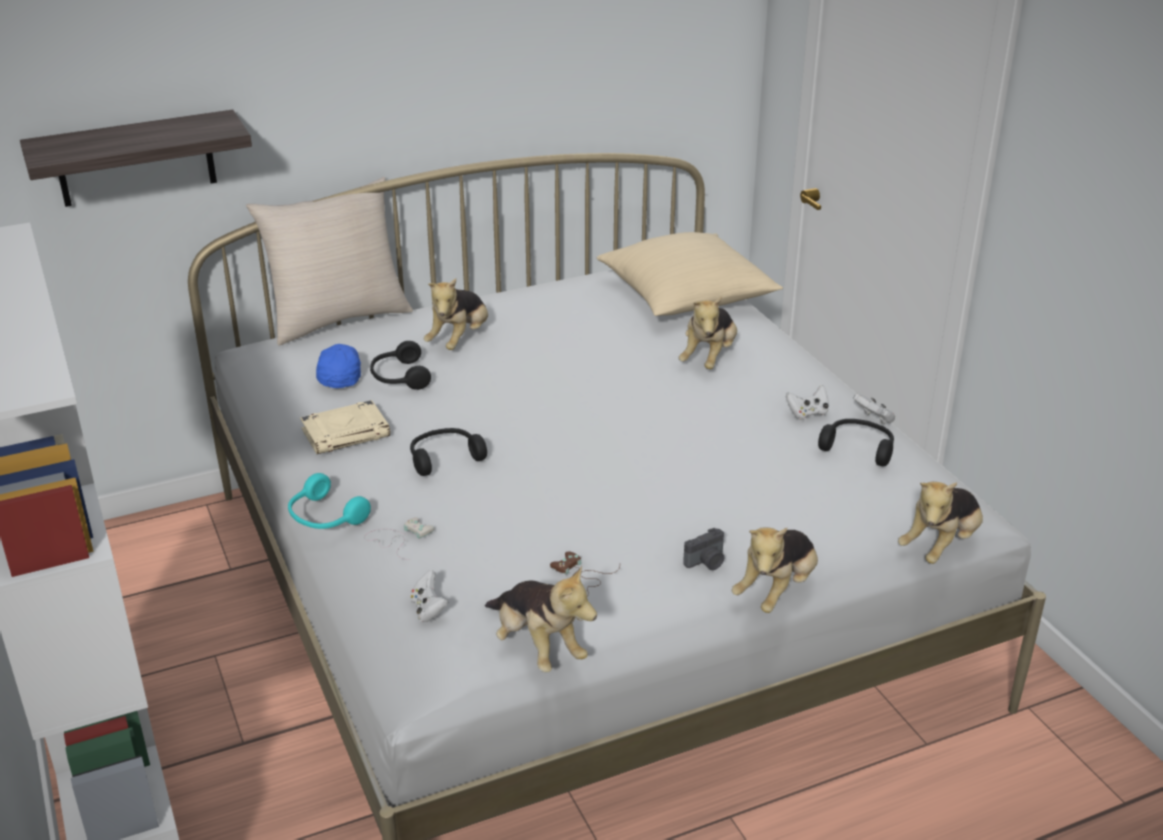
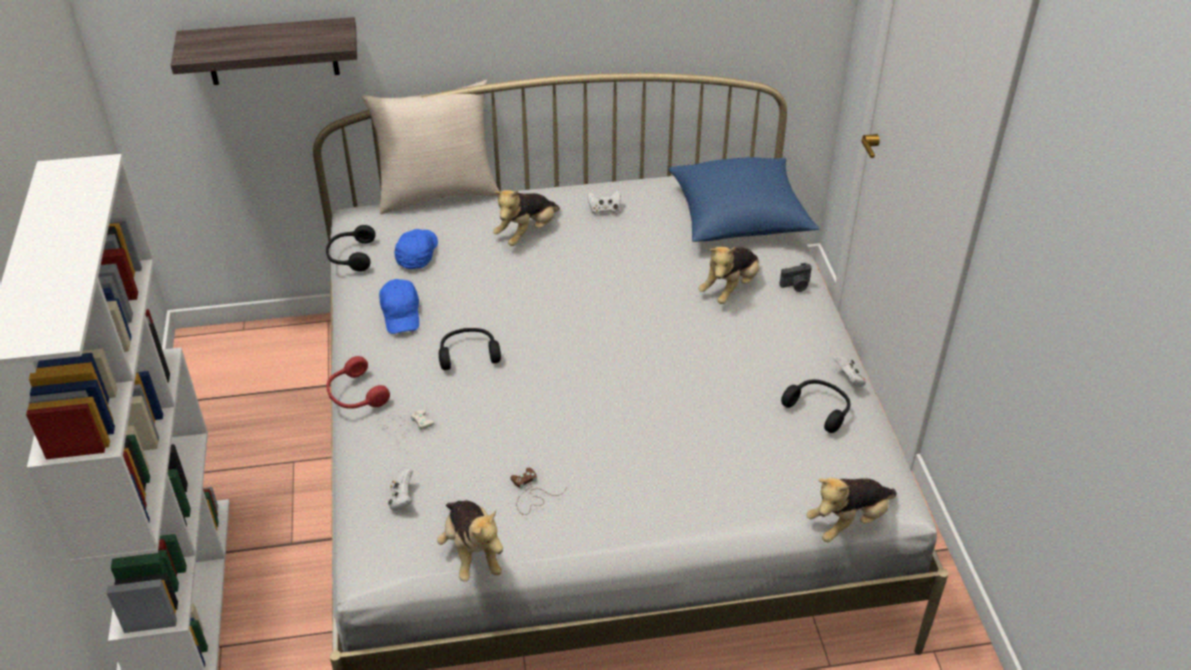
camera: 15 degrees right, 10 degrees up
(324, 517) = (355, 395): turquoise headphones -> red headphones
(346, 433) = (401, 314): beige book -> blue cap
(399, 377) = (462, 265): black headphones -> black headphones (350, 256)
(686, 296) = (739, 217): beige pillow -> blue pillow
(706, 562) = (638, 500): camera -> camera (796, 286)
(777, 590) = (686, 539): plush toy -> none
(807, 413) = (790, 364): white game controller -> white game controller (604, 210)

